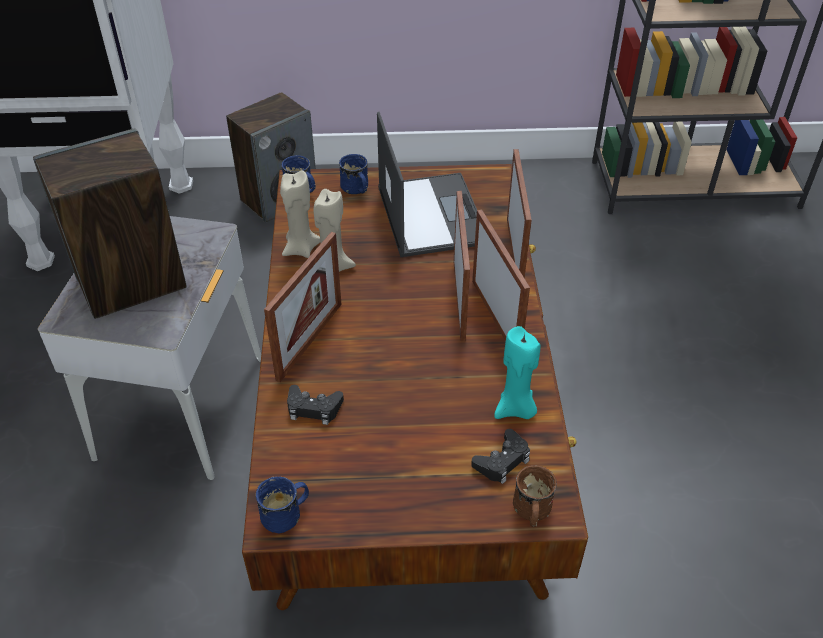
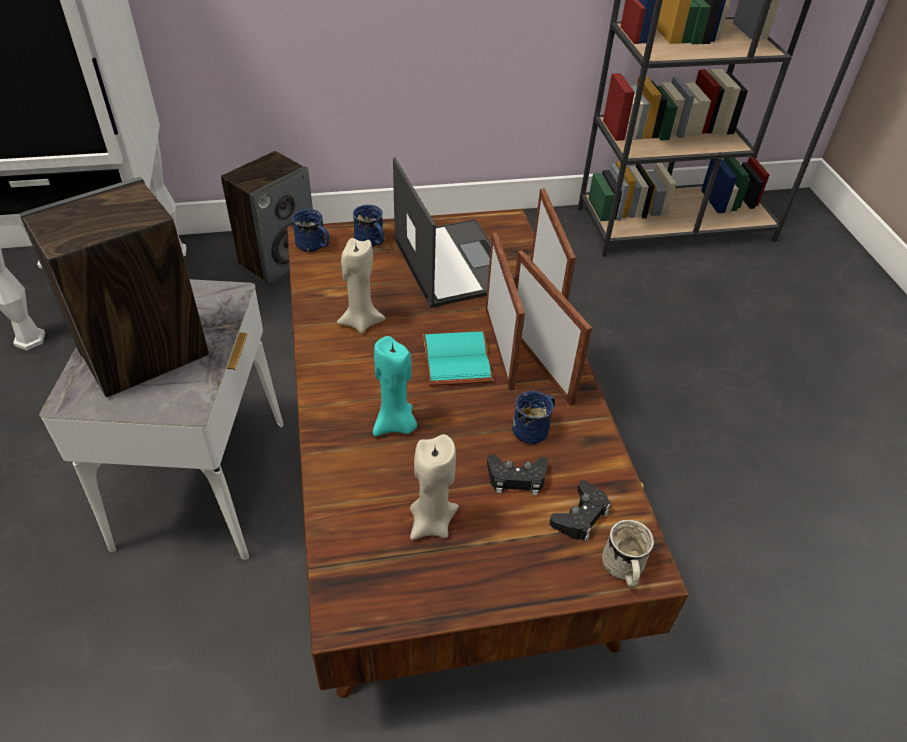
camera: 10 degrees left, 0 degrees up
(287, 514) = (357, 602): blue mug -> blue mug (535, 428)
(300, 249) = (323, 306): beige candle -> beige candle (431, 523)
(309, 341) = (349, 403): picture frame -> none
(313, 408) = (366, 477): black game controller -> black game controller (516, 478)
(418, 309) = (459, 360): none -> turquoise book
(515, 409) = (582, 458): turquoise candle -> turquoise candle (396, 425)
(531, 512) = (623, 570): brown mug -> white mug

